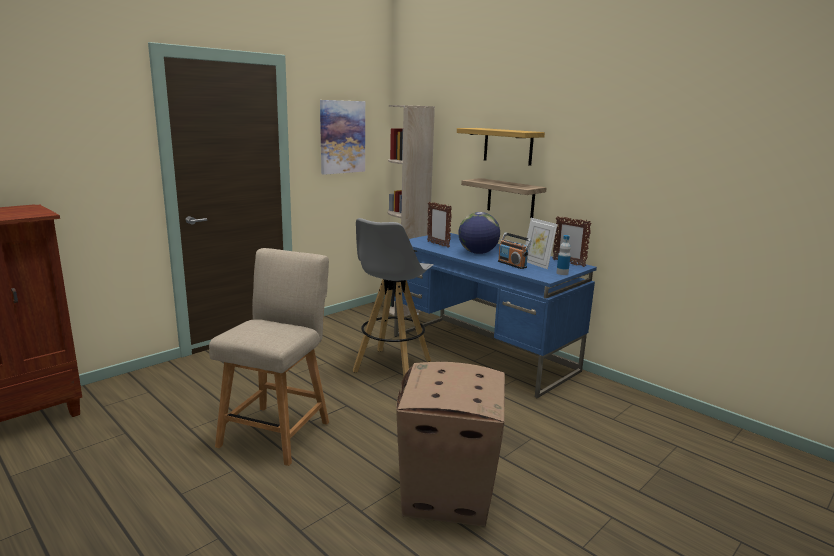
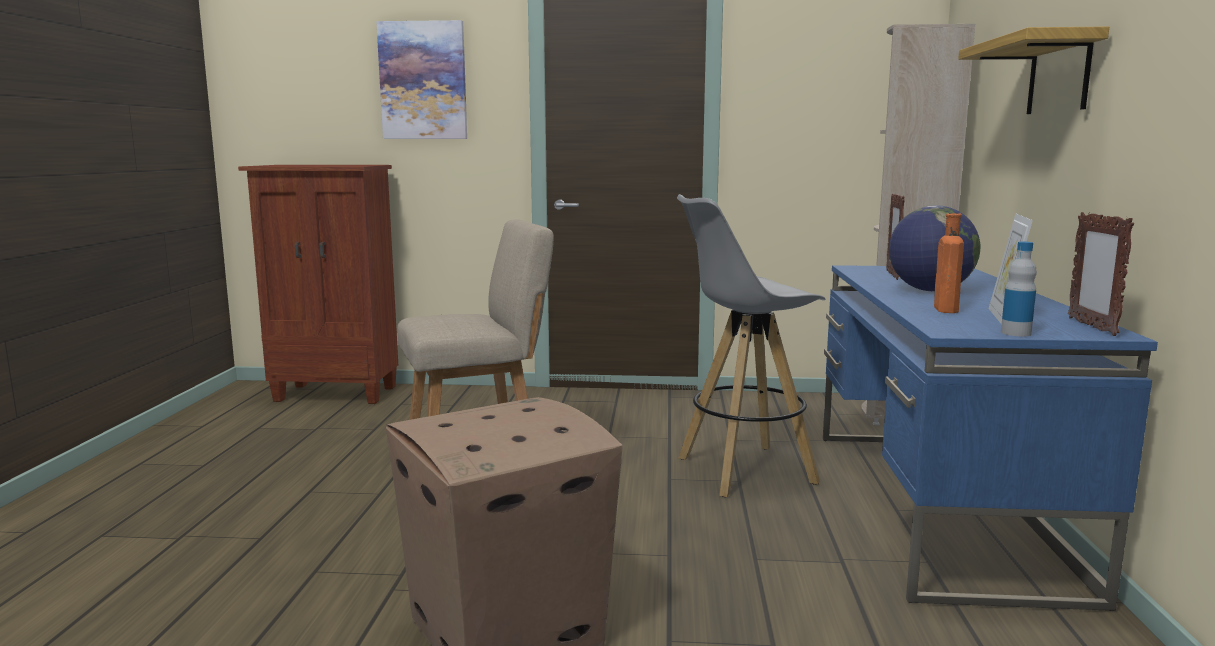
camera: 50 degrees right, 5 degrees down
(342, 137) = (825, 97): picture -> picture (423, 81)
(510, 198) = (1054, 188): shelf -> none
(512, 264) = (945, 309): radio -> orange bottle

